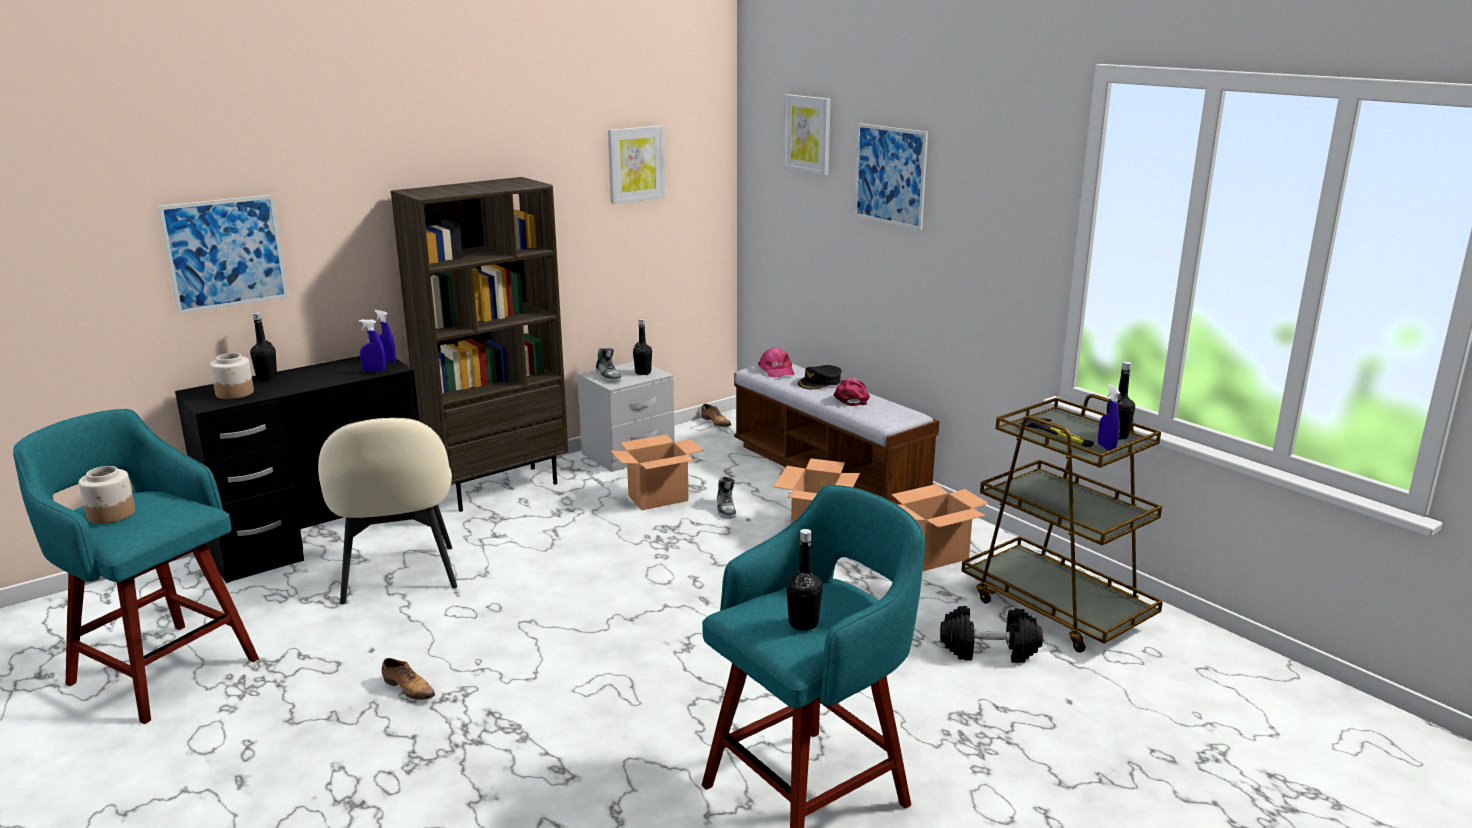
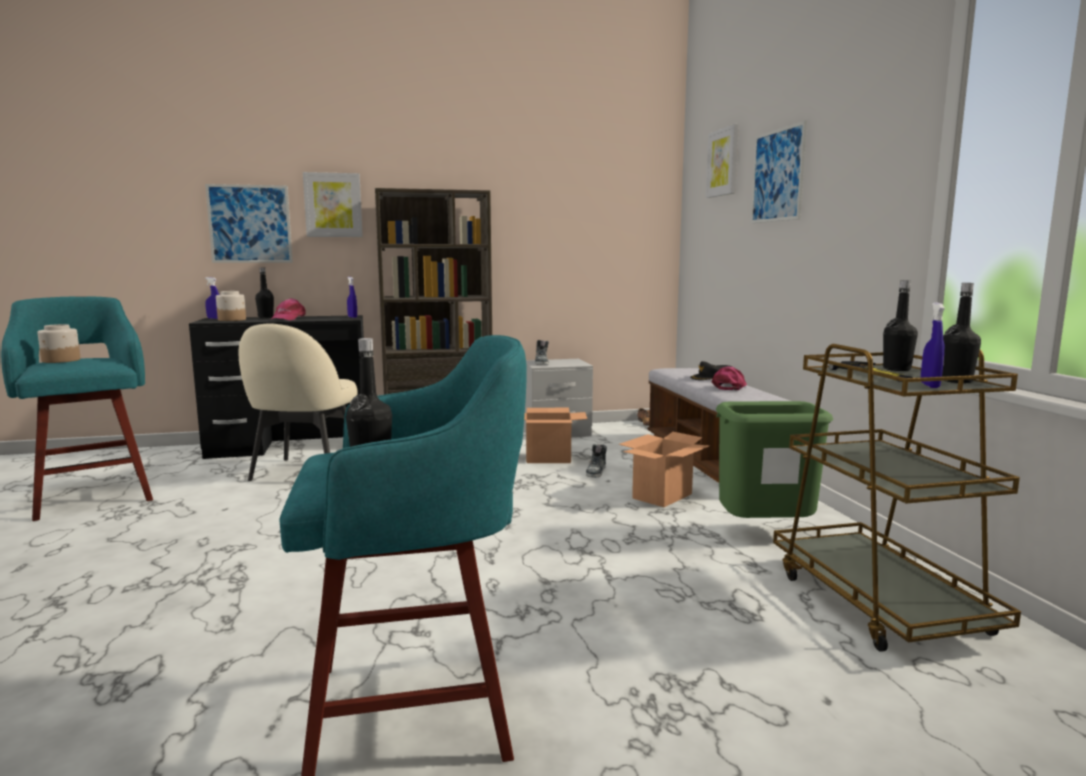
camera: 25 degrees right, 10 degrees down
(374, 371) = (334, 319): blue spray bottle -> blue spray bottle (214, 318)
(409, 689) = (211, 537): shoe -> none
(635, 164) = (585, 197): picture -> picture (333, 205)
(643, 372) = (571, 363): black bottle -> black bottle (896, 369)
(776, 370) = (682, 370): pink cap -> pink cap (288, 318)
(934, 556) = (765, 533): cardboard box -> green trash can
(989, 650) = (760, 623): black dumbbell -> none

